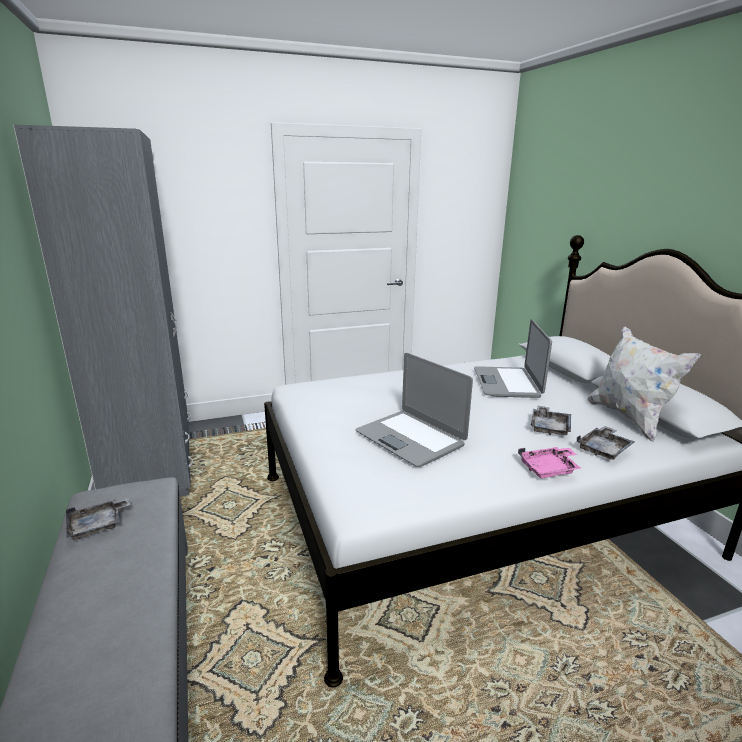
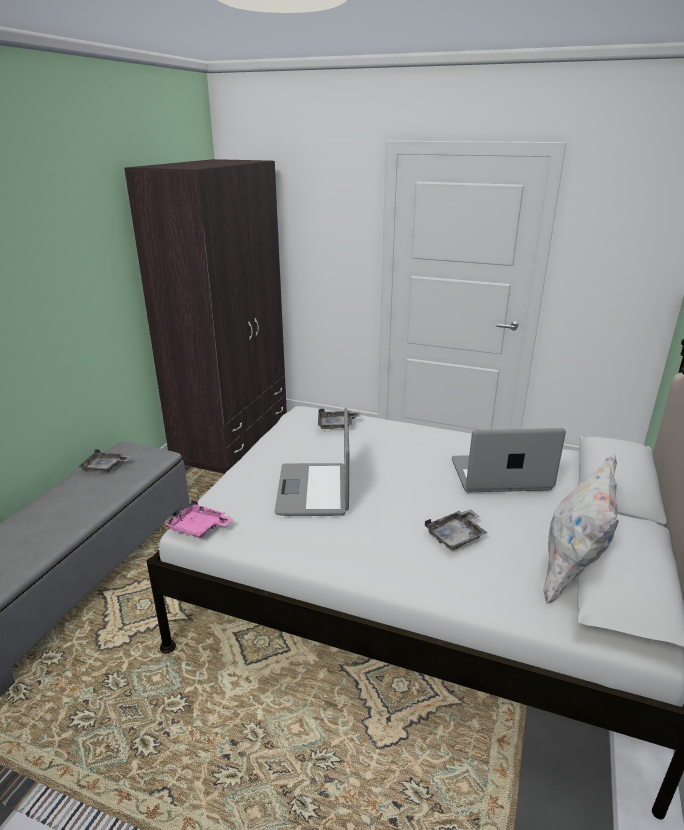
camera: 40 degrees right, 5 degrees up
(152, 463) = (233, 440): grey wardrobe -> brown wardrobe
(507, 383) = (500, 476): laptop -> laptop turned 45 degrees clockwise
(549, 469) = (381, 571): pink tray -> pink tray (199, 528)
(604, 449) = (471, 583): grey tray -> grey tray (337, 425)

